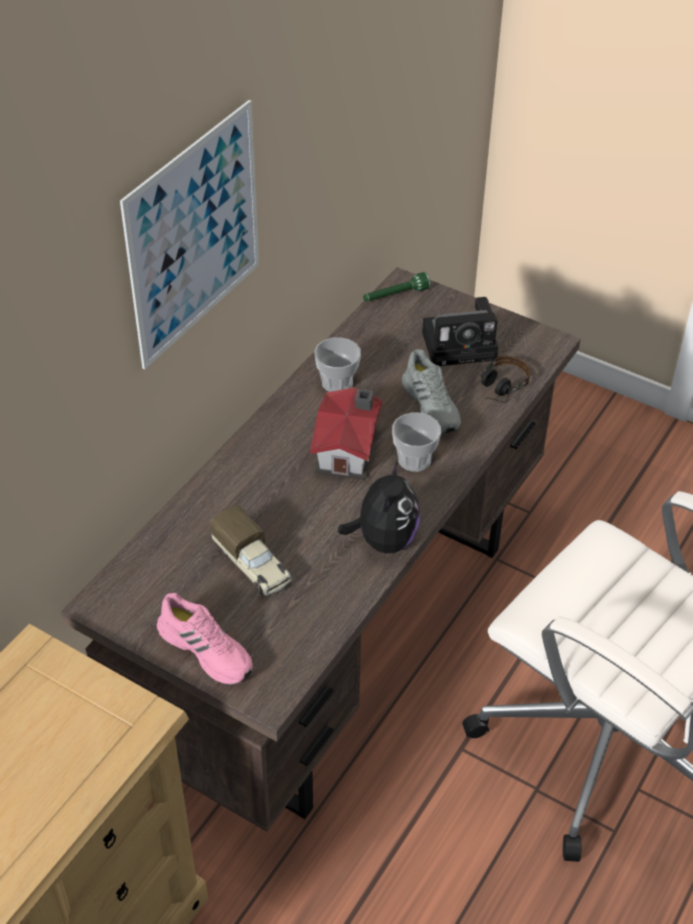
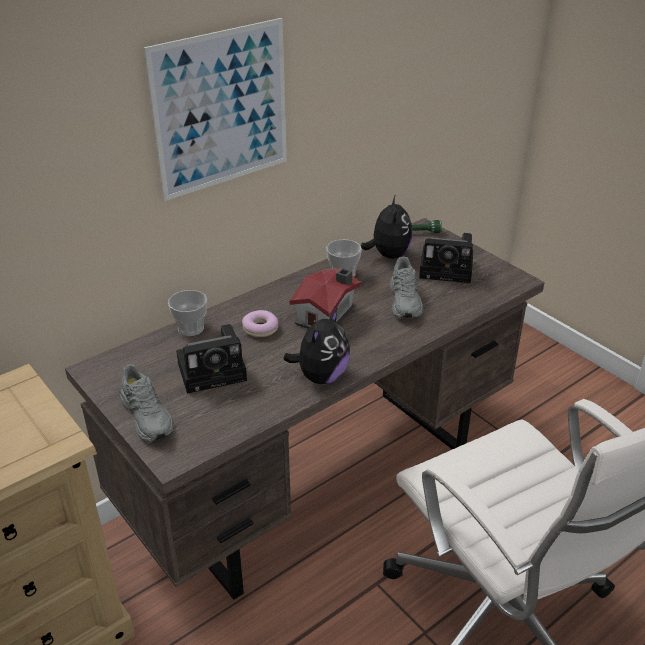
camera: 20 degrees right, 10 degrees down
(207, 649) = (148, 416): pink shoe -> grey shoe
(253, 565) = (215, 370): toy truck -> camera
(276, 490) = (260, 328): none -> donut
(379, 339) = (388, 255): none -> plush toy
(414, 460) = (373, 331): cup -> cup (191, 328)
(498, 390) = (462, 301): headphones -> none

